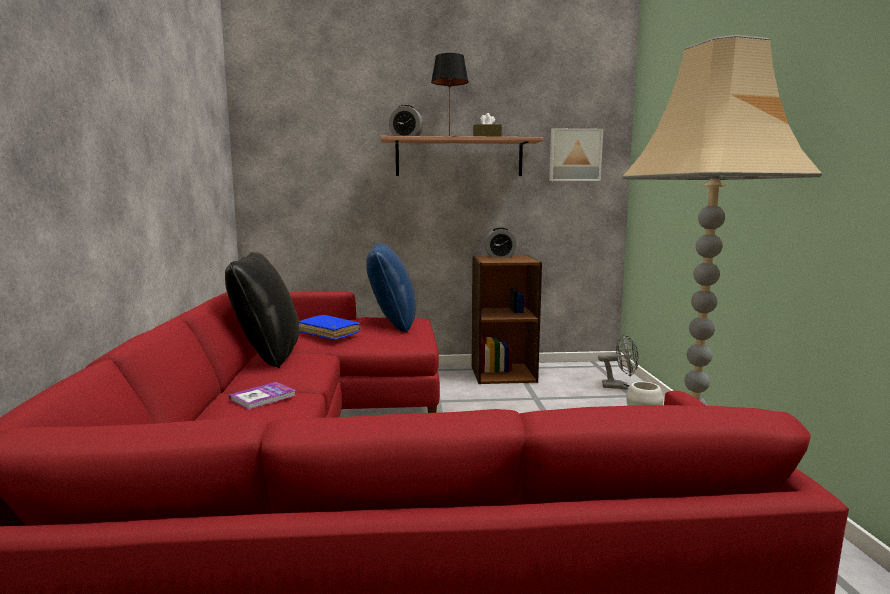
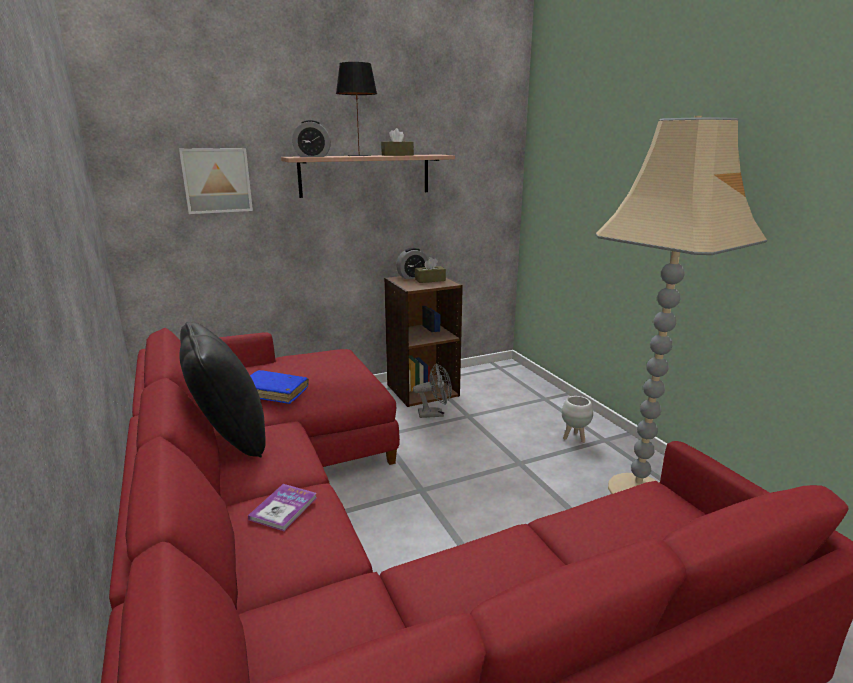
camera: 20 degrees left, 10 degrees up
(392, 324) = (323, 364): blue pillow -> none
(513, 258) = (430, 280): none -> brown tissue box
(575, 155) = (476, 169): picture -> picture (216, 180)
(619, 386) = (530, 389): grey fan -> grey fan (435, 414)

